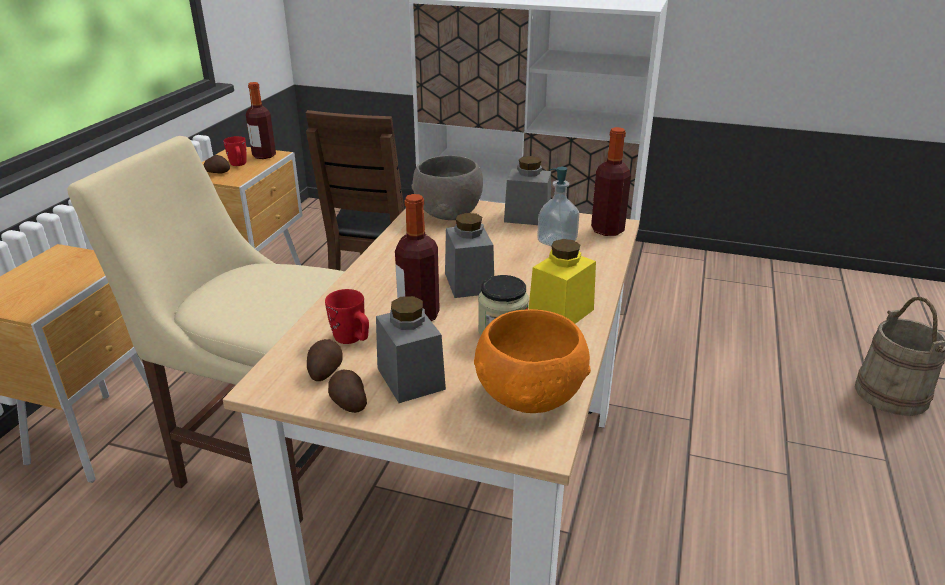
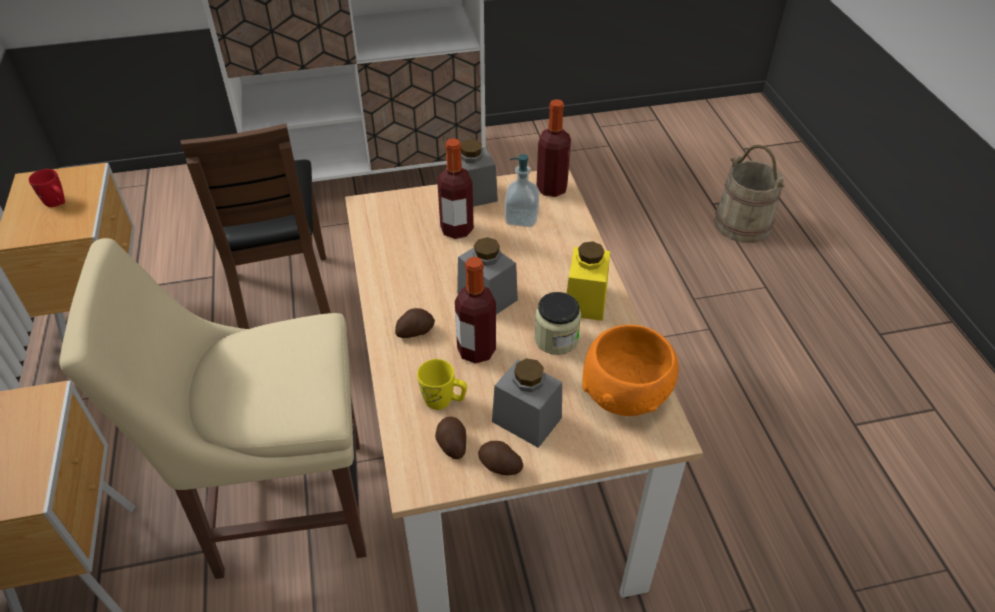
camera: 30 degrees left, 15 degrees up
(218, 172) = (42, 223): potato -> potato (415, 331)
(264, 156) = (76, 179): bottle -> bottle (457, 229)
(352, 339) = (444, 401): red mug -> yellow mug
(447, 212) = (394, 214): grey bowl -> none

